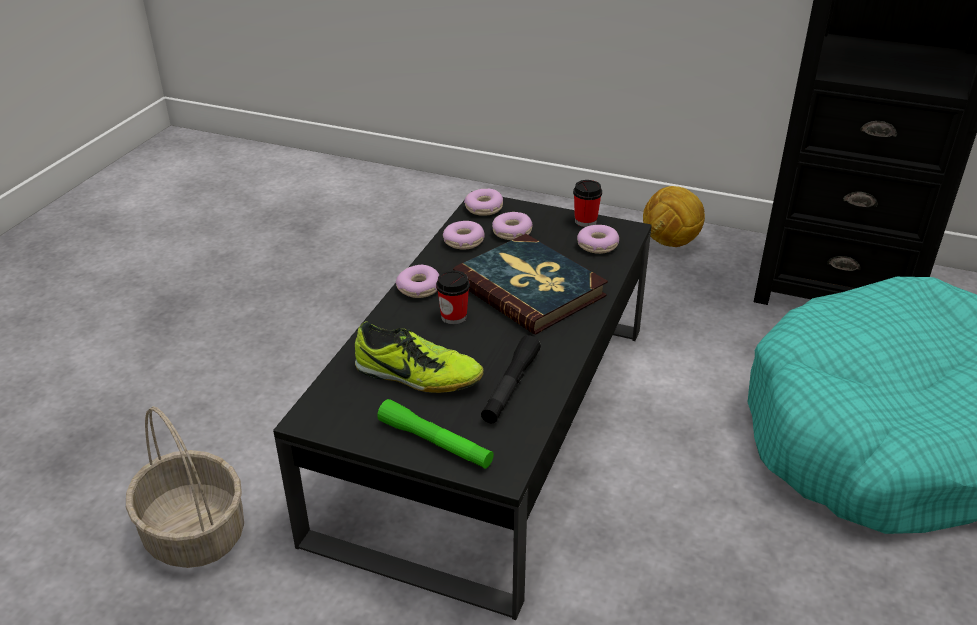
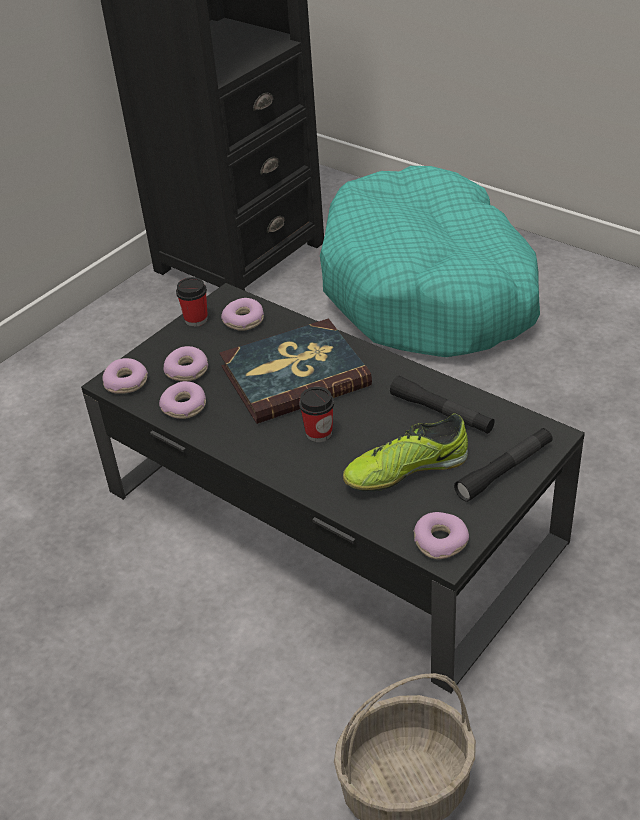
camera: 70 degrees left, 5 degrees up
(417, 376) = (405, 470): shoe -> shoe turned 150 degrees counterclockwise
(419, 288) = (257, 451): donut -> donut (440, 541)
(435, 443) = (504, 470): green flashlight -> black flashlight
(670, 243) = (114, 330): football -> none

